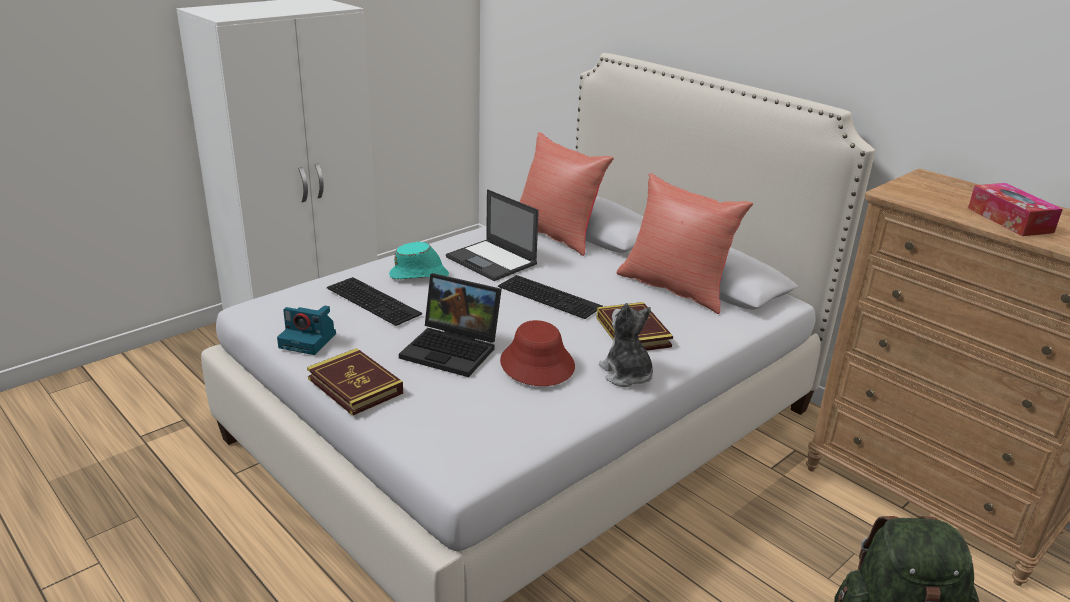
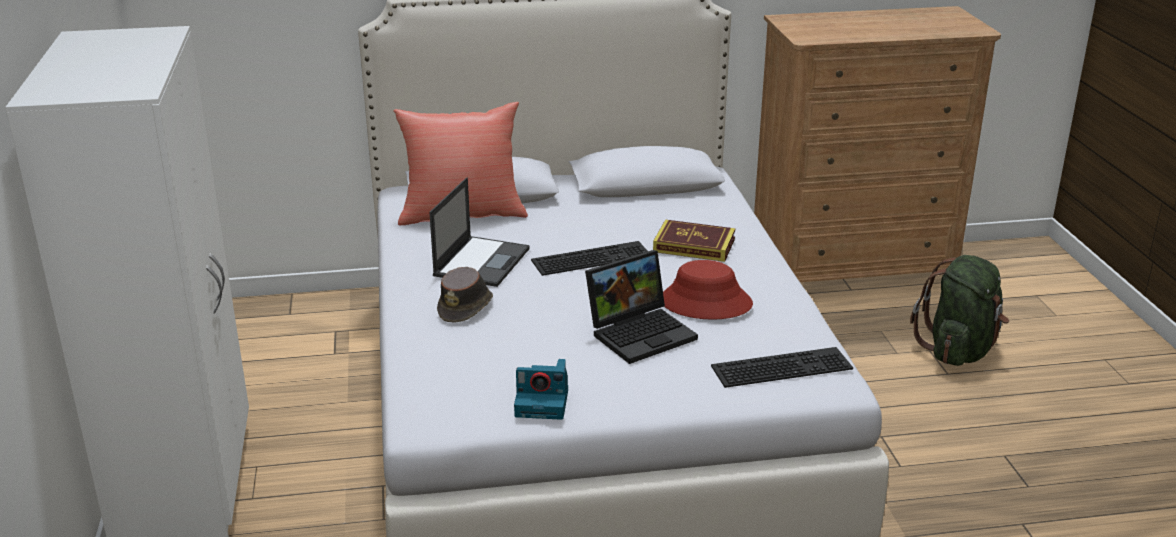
camera: 55 degrees left, 0 degrees up
(309, 340) = (543, 403): camera -> camera turned 45 degrees clockwise
(355, 386) = (659, 399): book -> none
(375, 300) = (500, 344): keyboard -> keyboard (782, 366)
(419, 275) = (466, 307): turquoise hat -> brown hat
(492, 261) = (482, 261): laptop -> laptop turned 60 degrees counterclockwise
(626, 375) = (758, 272): plush toy -> none
(675, 288) = (637, 202): red pillow -> none
(1009, 220) = (884, 29): tissue box -> none

